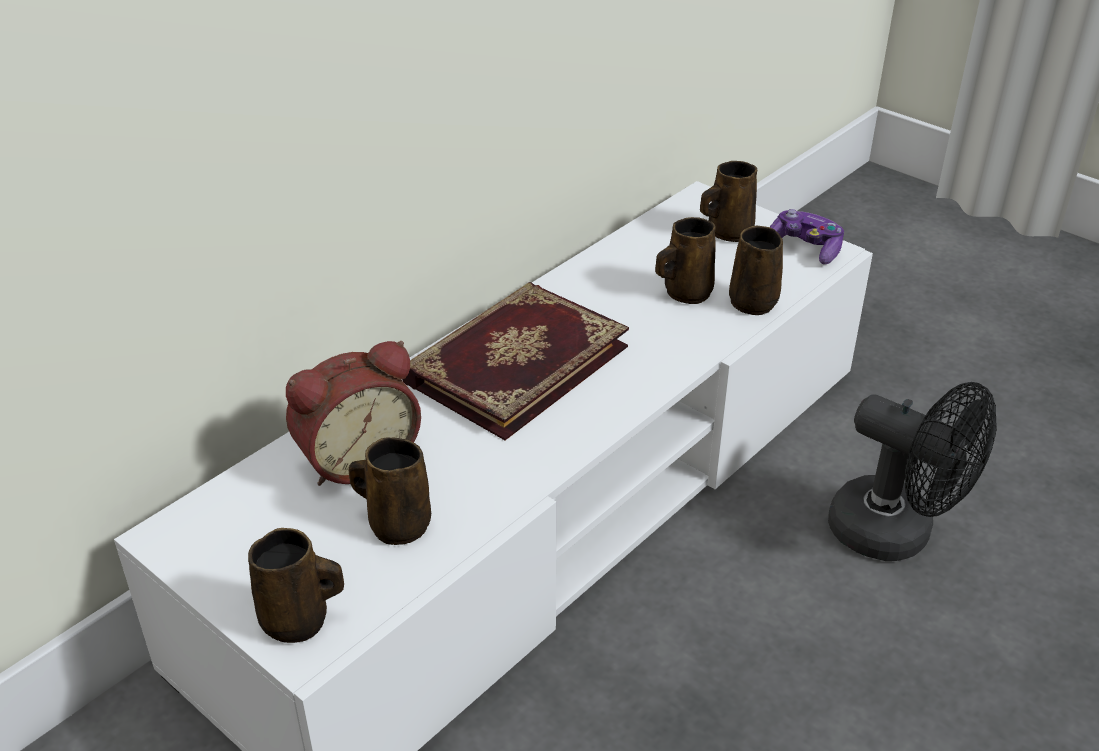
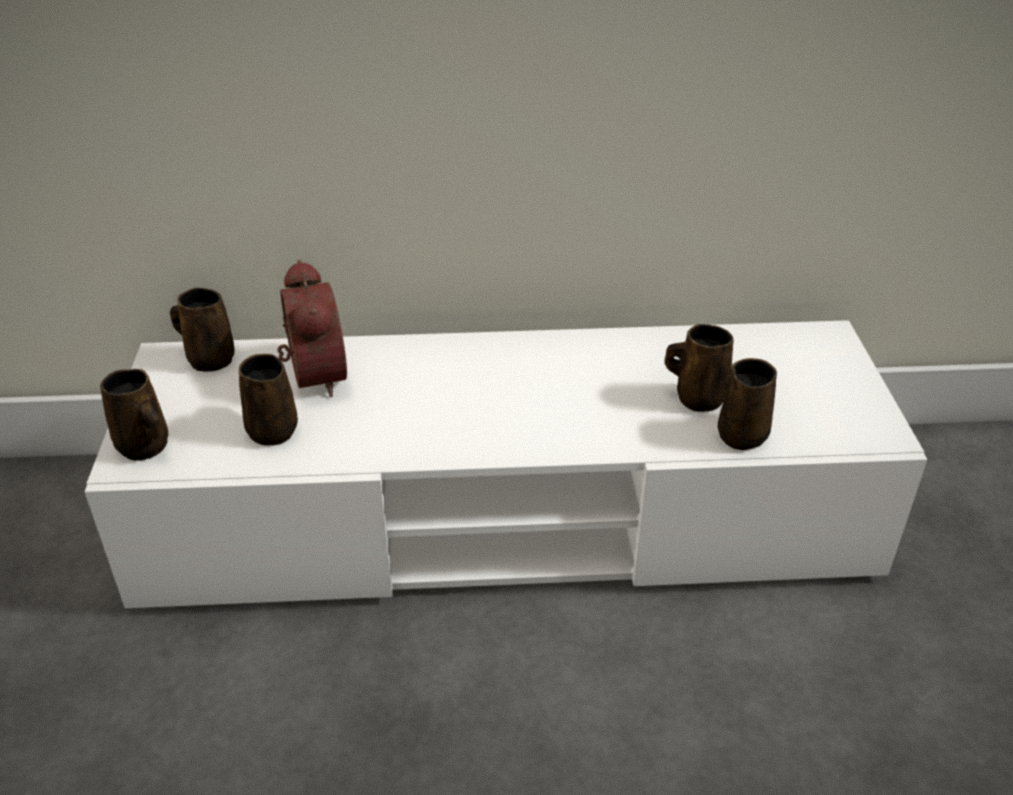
camera: 45 degrees right, 0 degrees up
(356, 459) = (312, 376): alarm clock -> alarm clock turned 120 degrees counterclockwise
(514, 363) = (494, 375): book -> none
(727, 232) = (809, 372): brown mug -> brown mug (209, 359)
(804, 248) = (861, 420): game controller -> none
(896, 534) = (746, 730): black fan -> none

